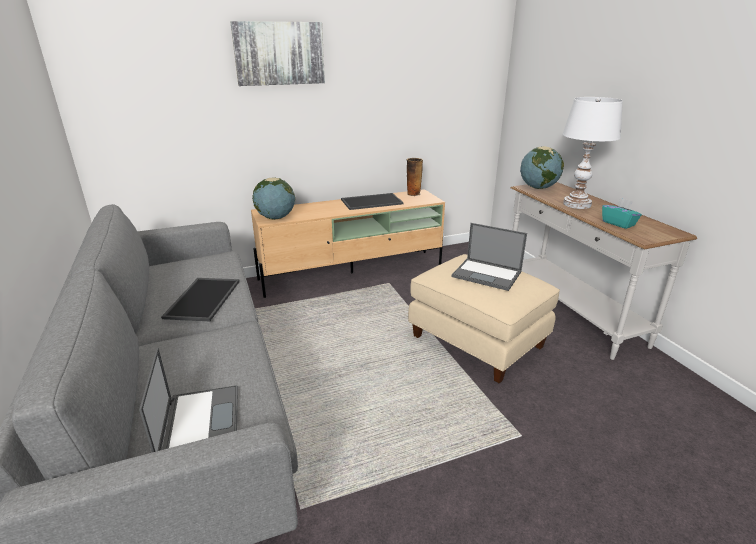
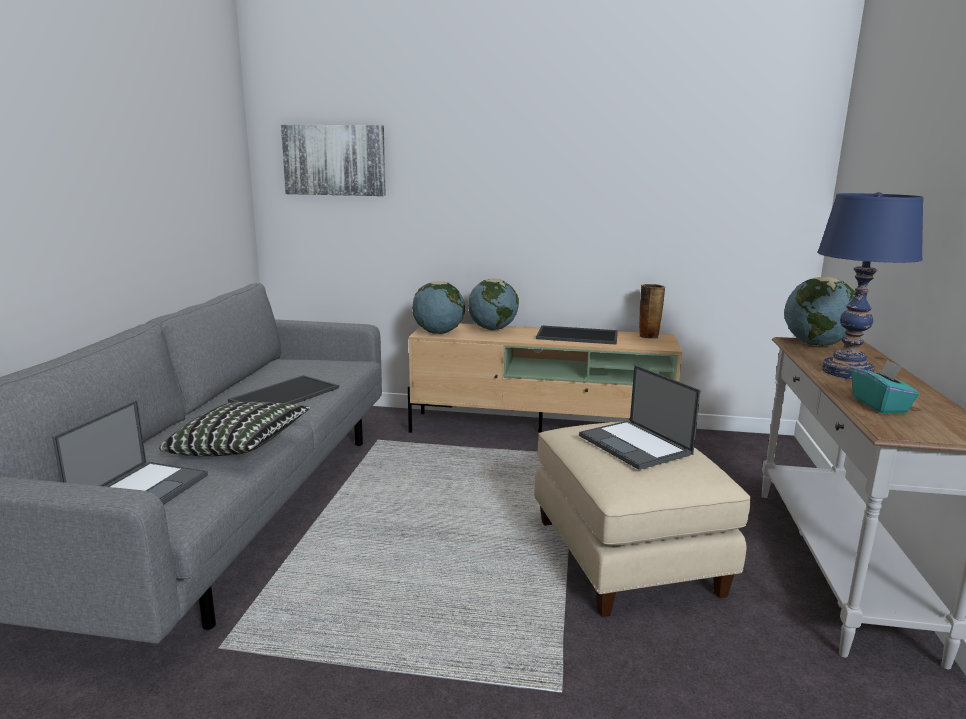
camera: 30 degrees right, 10 degrees down
(231, 357) = (239, 449): none -> pillow
(279, 53) = (480, 135): picture -> picture (334, 160)
(309, 207) = (492, 329): none -> globe
(577, 204) = (847, 372): white table lamp -> blue table lamp

